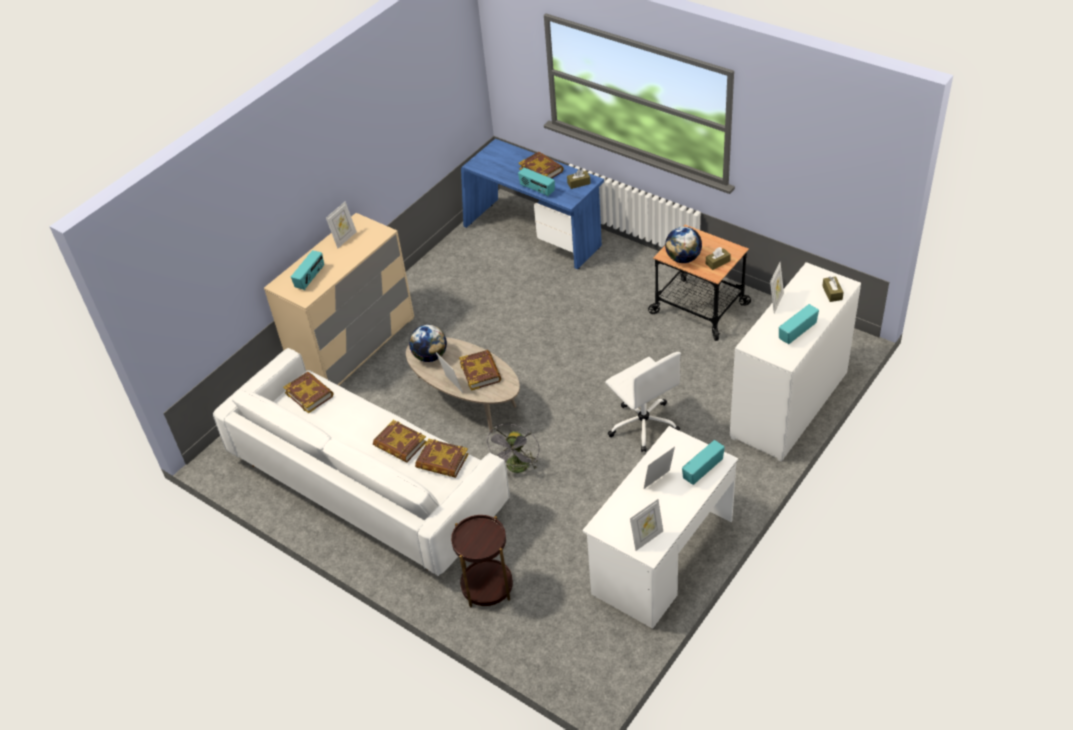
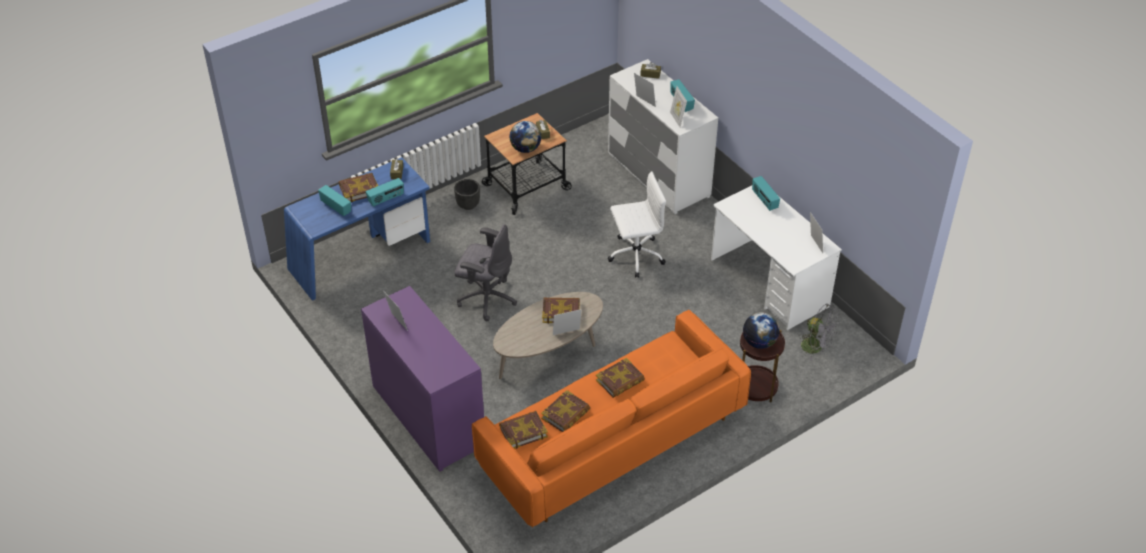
camera: 75 degrees left, 0 degrees up
(310, 278) = (439, 357): radio -> radio (336, 207)
(354, 346) = (428, 417): beige dresser -> purple dresser
(368, 484) = (611, 440): white sofa -> orange sofa
(430, 356) = (521, 340): globe -> globe (759, 342)
(442, 462) = (653, 358): book -> book (566, 414)
(517, 468) = (643, 340): grey fan -> grey fan (816, 347)
(521, 333) = (486, 298): none -> grey office chair
(646, 277) = (468, 204): none -> black planter
(659, 481) = (765, 224): picture frame -> picture frame (677, 119)

